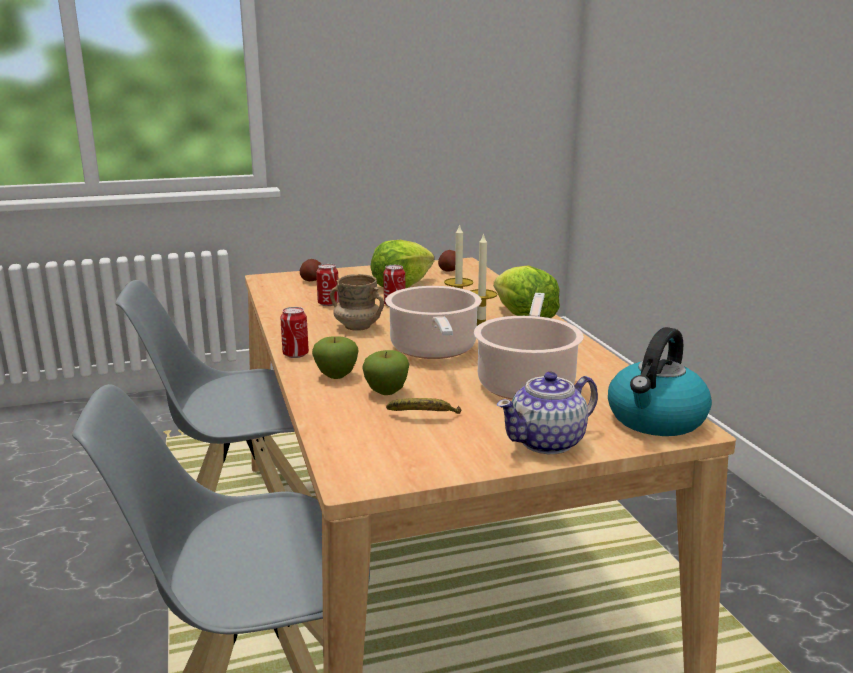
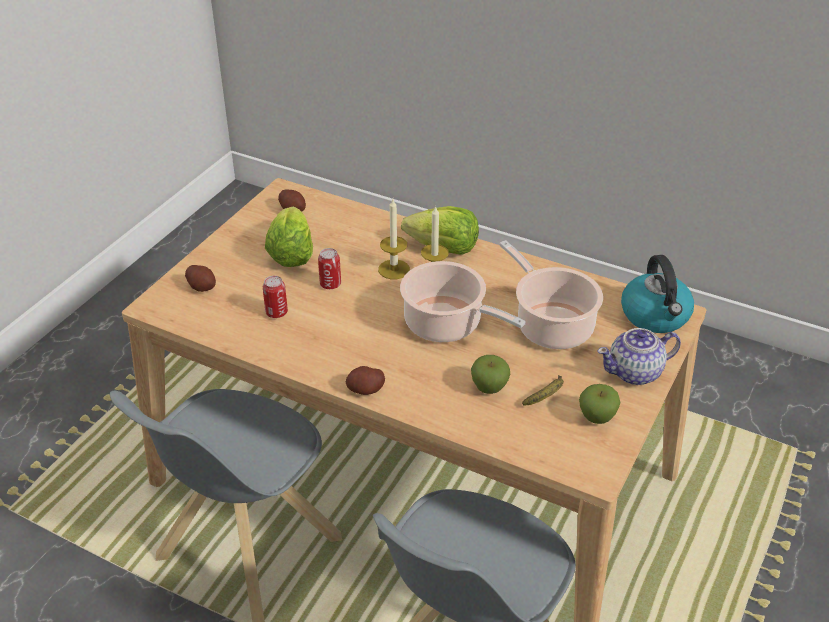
camera: 45 degrees left, 20 degrees up
(295, 354) = (366, 389): can -> potato
(336, 375) = (432, 393): apple -> apple (597, 418)
(357, 327) = (352, 330): beige mug -> none
(548, 442) = (635, 372): teapot -> teapot turned 60 degrees clockwise

